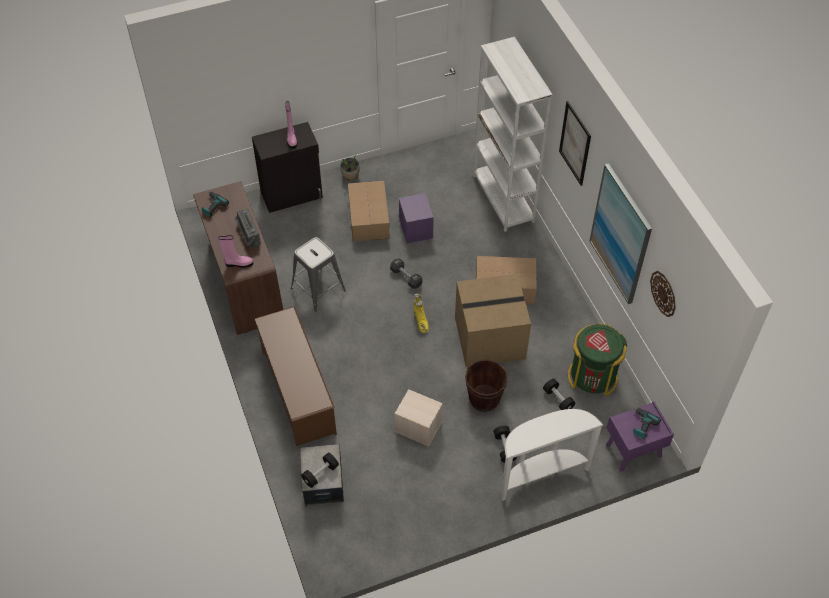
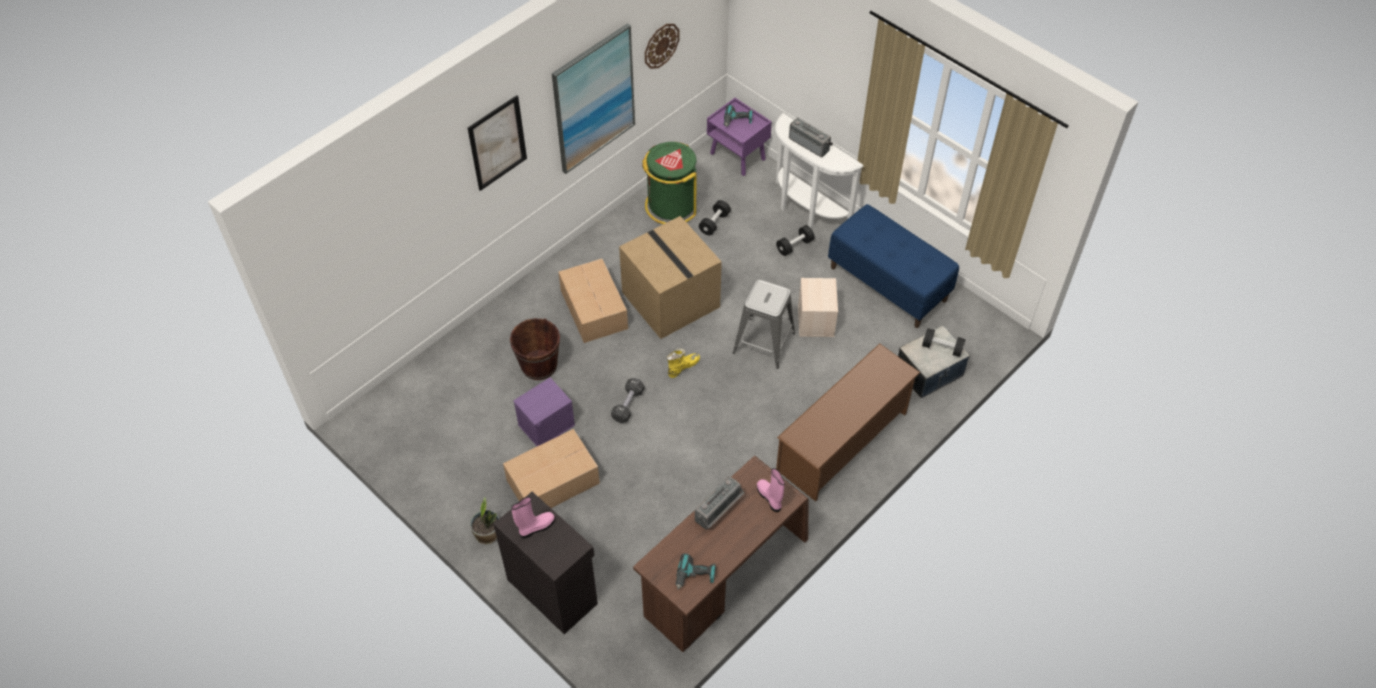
camera: 115 degrees left, 0 degrees up
(318, 289) = (693, 487): grey stool -> grey stool (764, 343)
(427, 500) = (889, 284): none -> blue bench
(484, 398) = (748, 279): brown bucket -> brown bucket (539, 365)
(503, 199) = (456, 354): white bookcase -> none
(552, 428) = (810, 143): none -> radio

